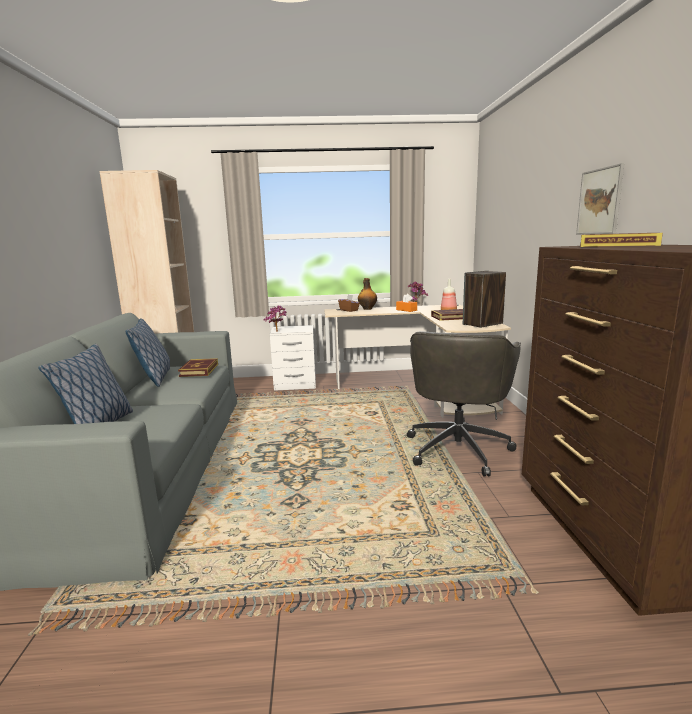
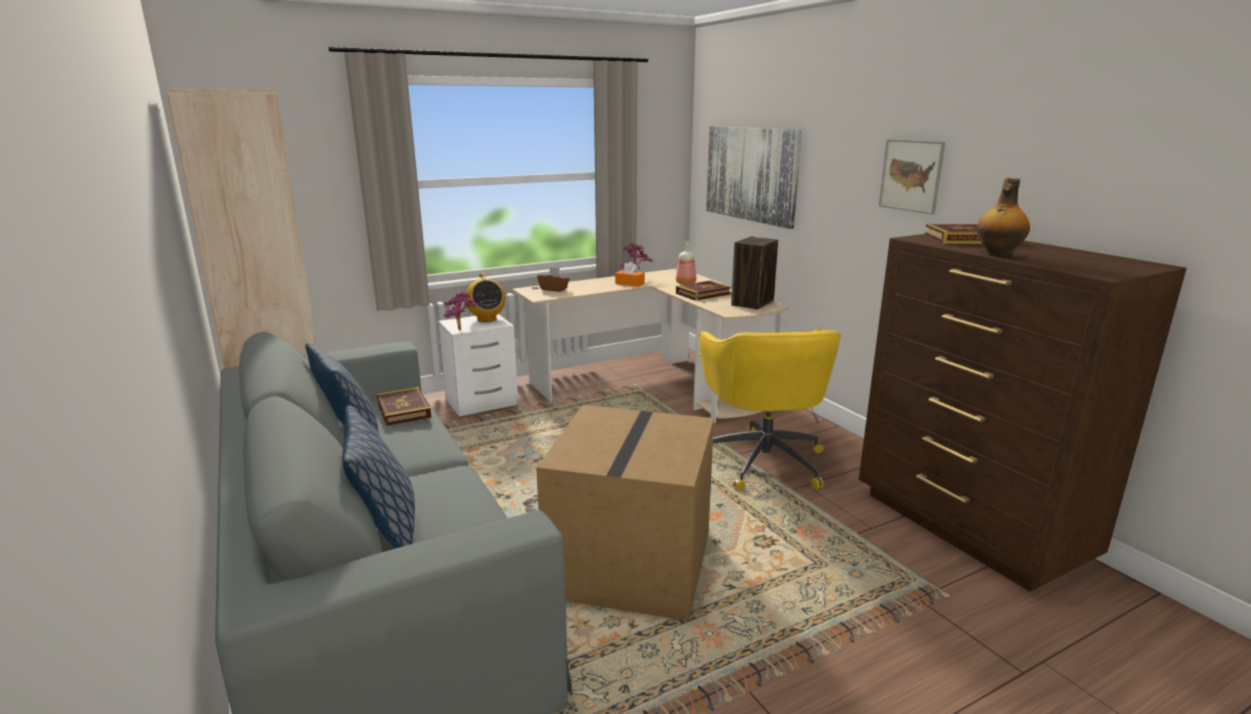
camera: 25 degrees left, 5 degrees up
(287, 499) = (633, 566): none -> cardboard box
(301, 327) = (486, 319): none -> radio
(367, 309) = (574, 285): bottle -> bottle (997, 254)
(458, 448) = (763, 460): grey office chair -> yellow office chair
(503, 225) = (751, 174): none -> picture

